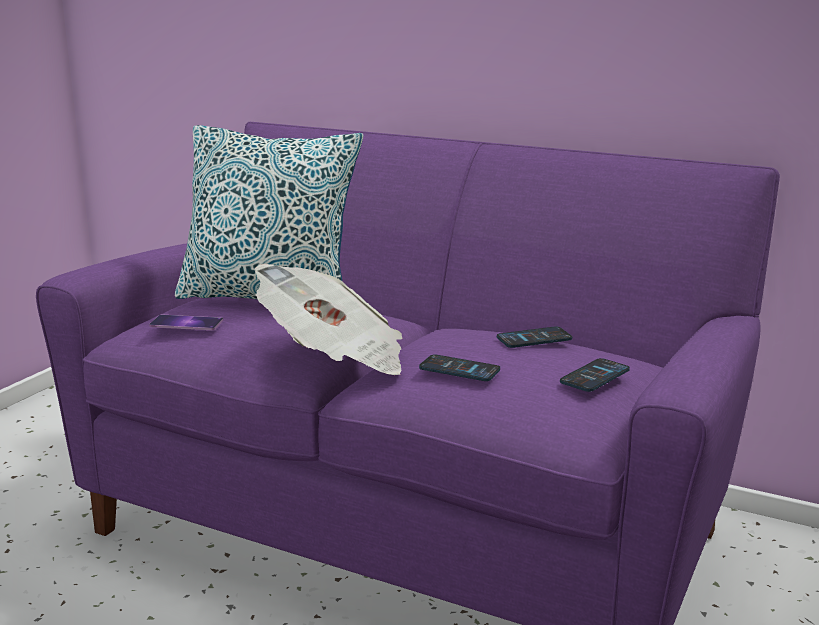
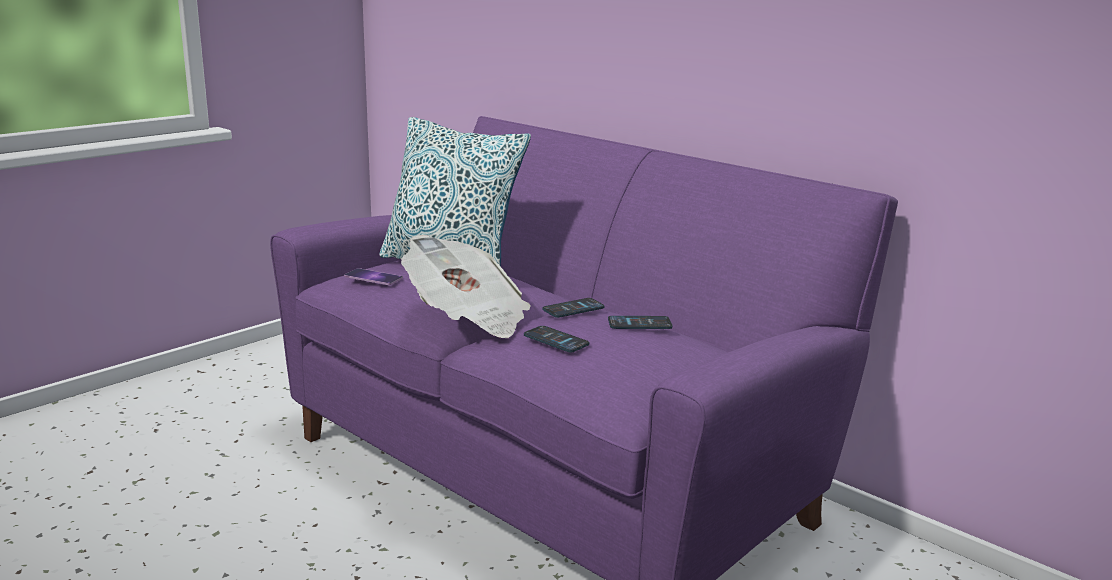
camera: 15 degrees right, 0 degrees up
(595, 376) = (665, 361): phone -> phone (573, 309)

